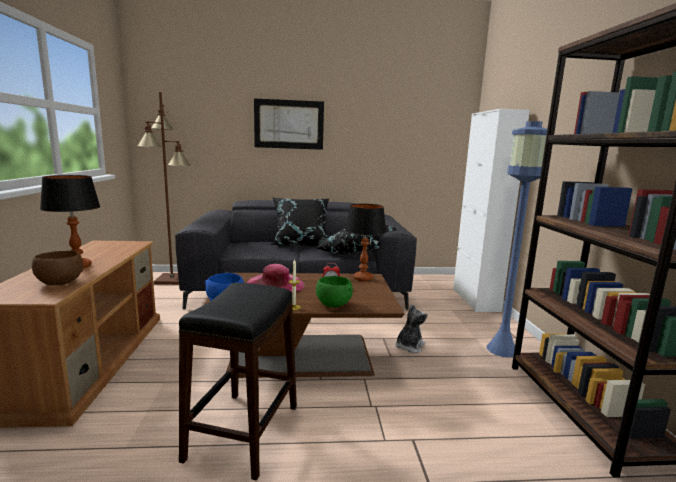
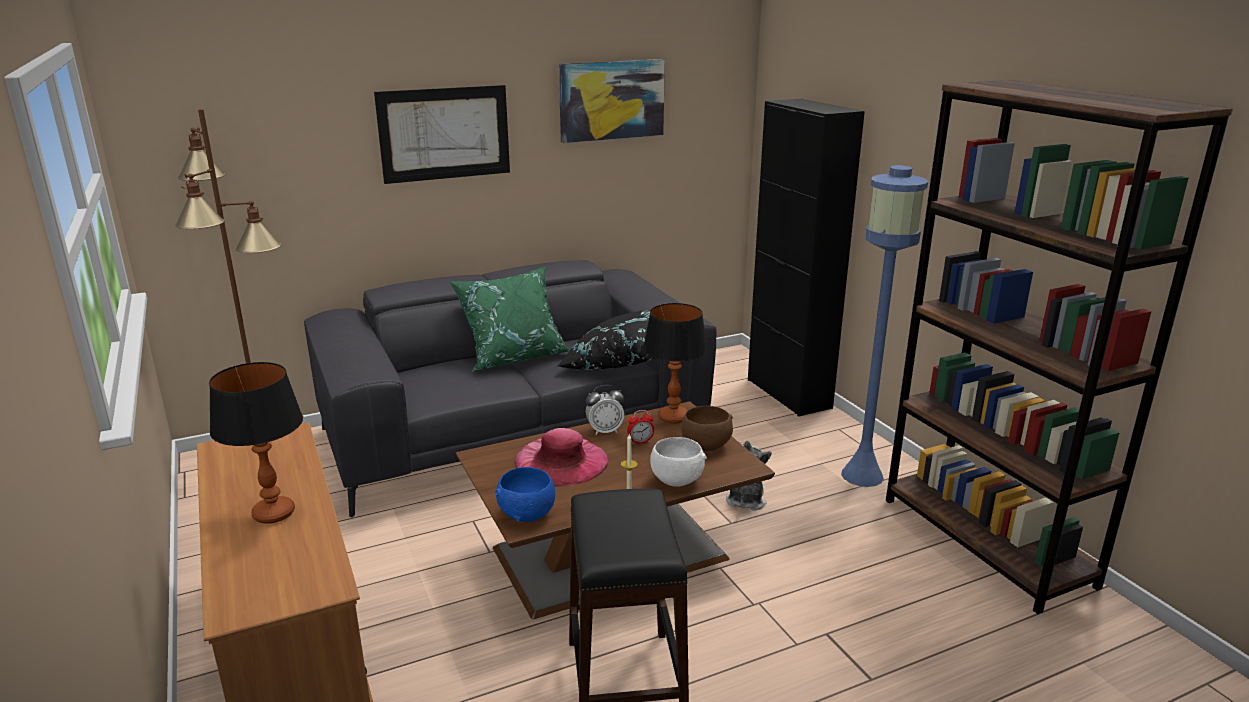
camera: 20 degrees left, 10 degrees up
(59, 283) = (301, 555): brown bowl -> brown bowl (705, 446)
(301, 244) = (513, 356): black pillow -> green pillow
(315, 277) = (605, 431): none -> alarm clock
(333, 304) = (675, 480): green bowl -> white bowl
(385, 116) = (611, 100): none -> picture
(475, 300) = (788, 393): white cabinet -> black cabinet

